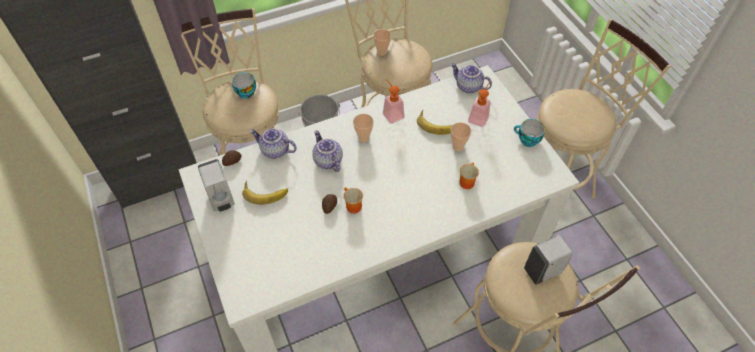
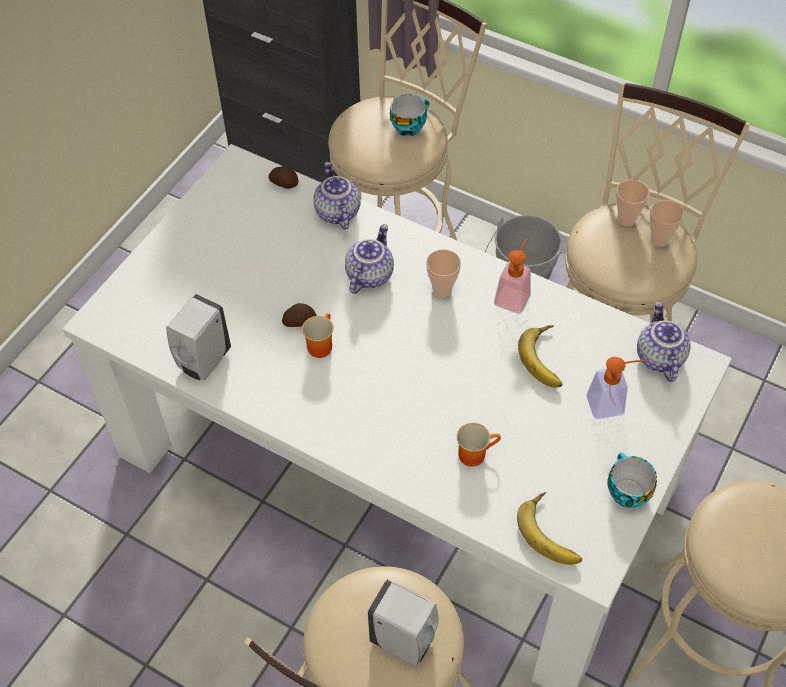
camera: 55 degrees right, 0 degrees up
(222, 200) = (220, 211): white soap dispenser -> white soap dispenser (203, 362)
(265, 192) = (266, 244): banana -> banana (552, 532)
(458, 146) = (528, 408): cup -> cup (659, 239)

